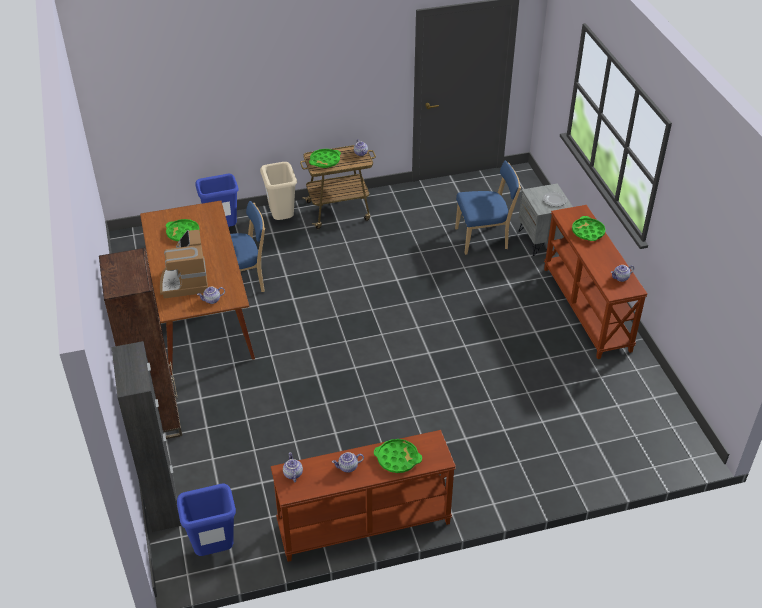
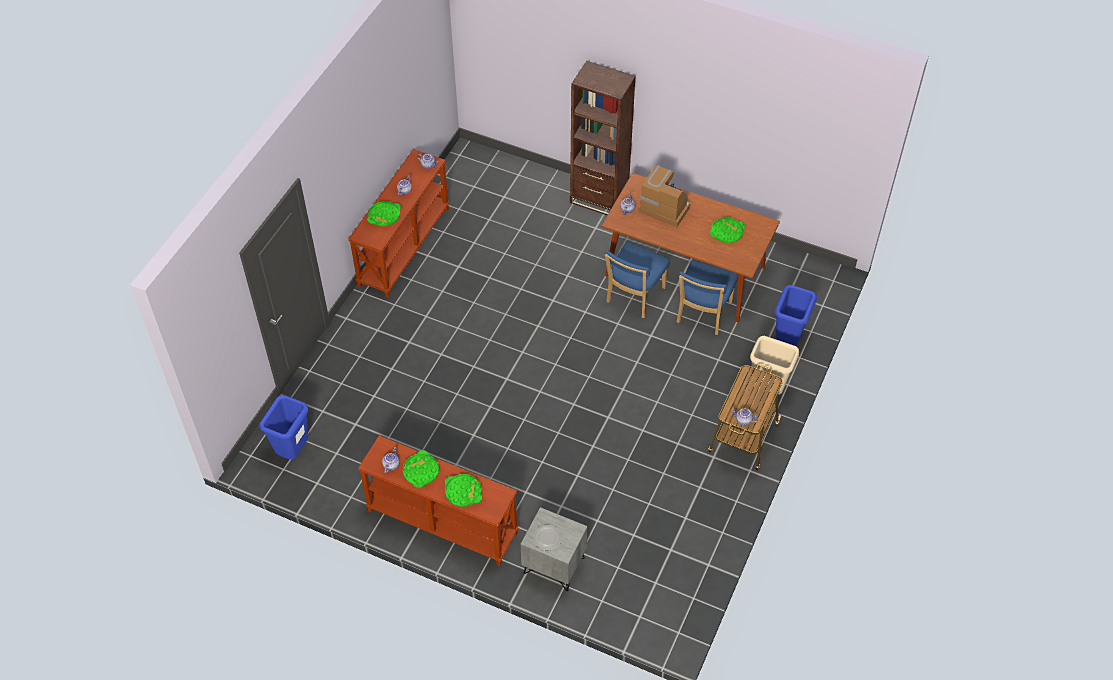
camera: 130 degrees right, 10 degrees up
(162, 503) = (522, 168): black cabinet -> none
(214, 550) = (463, 173): blue trash can -> blue trash can (293, 451)
(325, 161) = (756, 387): green tray -> green tray (421, 471)
(484, 239) = (599, 521): blue chair -> blue chair (633, 297)

